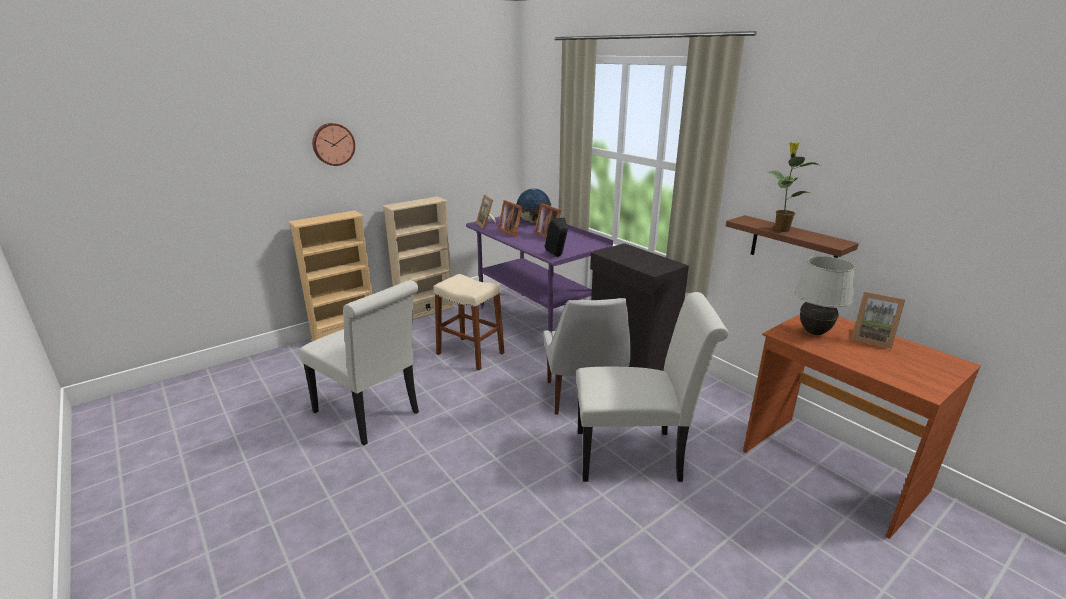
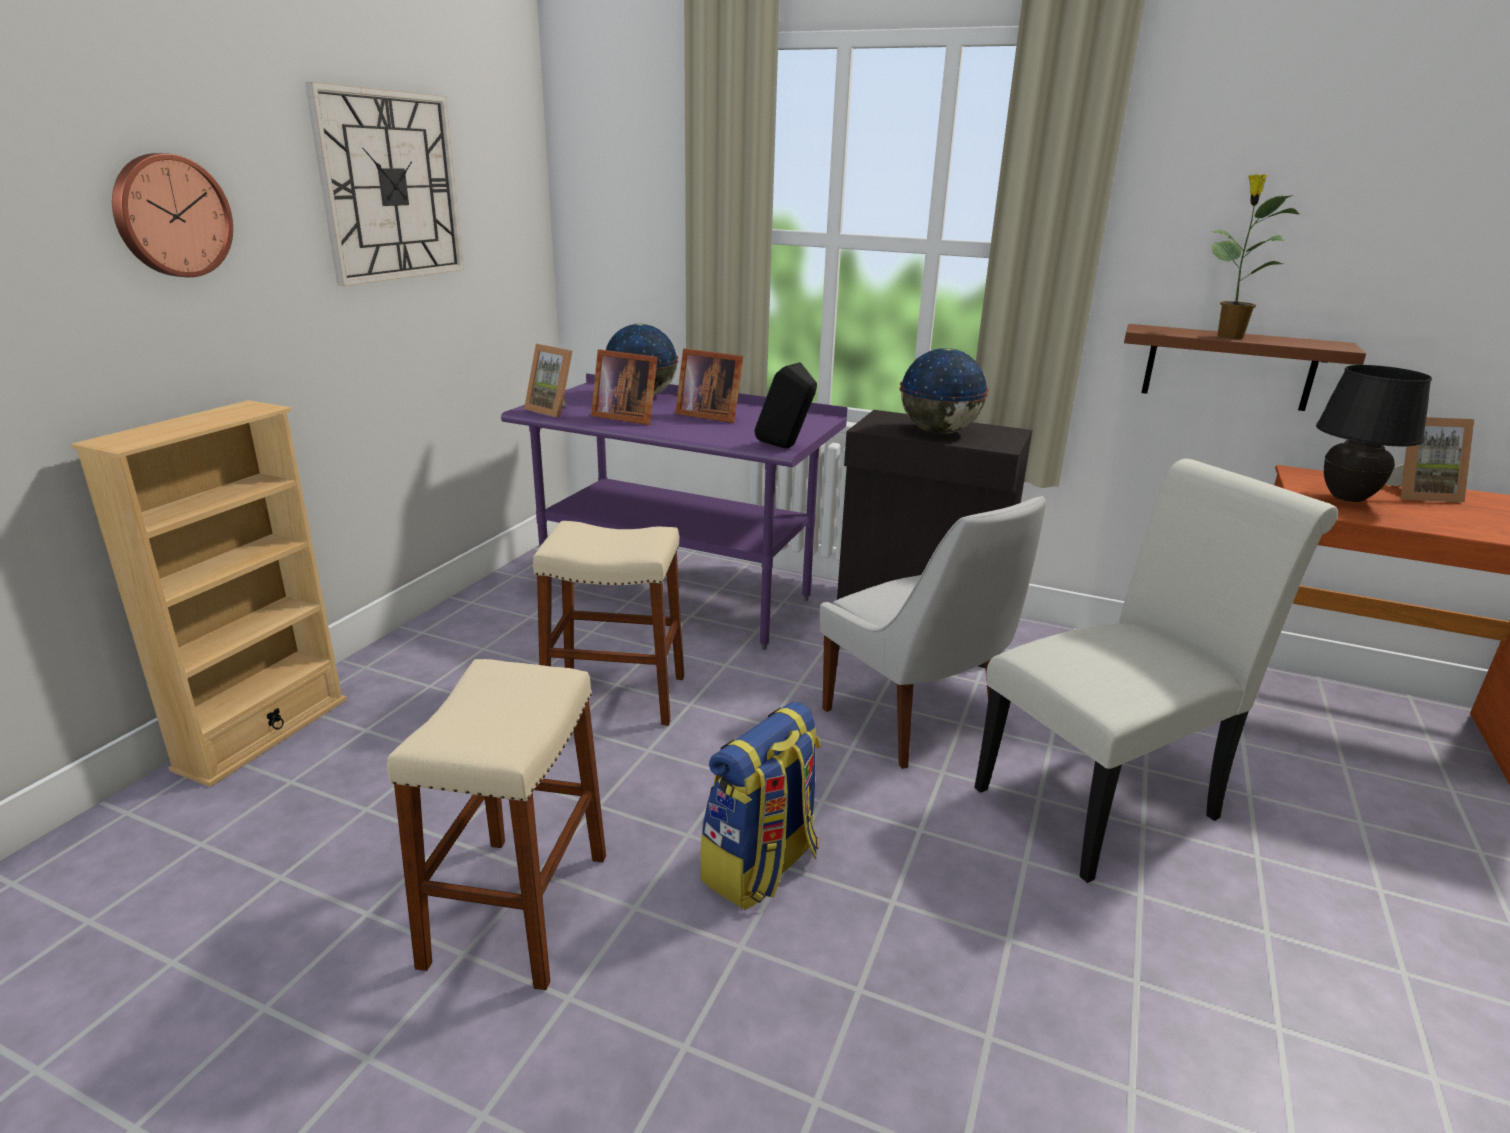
camera: 30 degrees left, 0 degrees up
(371, 415) = (518, 909): white chair -> beige stool
(425, 311) = (425, 631): beige bookcase -> none
(429, 127) = (390, 187): none -> wall clock
(460, 430) = (761, 868): none -> backpack
(634, 259) = (938, 432): none -> globe
(814, 332) = (1346, 499): white table lamp -> black table lamp

